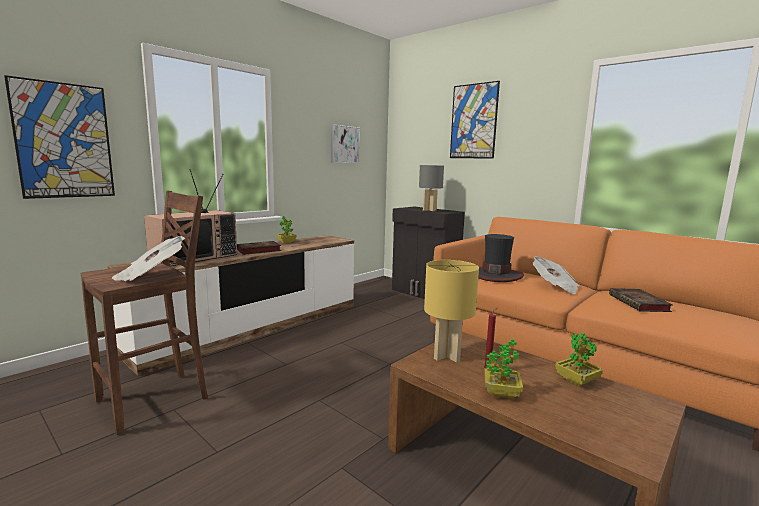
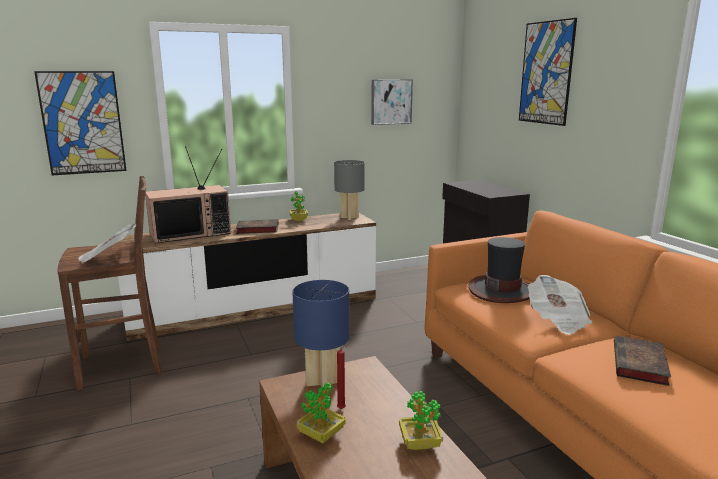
camera: 25 degrees right, 5 degrees up
(429, 210) = (484, 189): grey table lamp -> grey table lamp (350, 217)
(447, 355) = (323, 383): yellow table lamp -> blue table lamp

